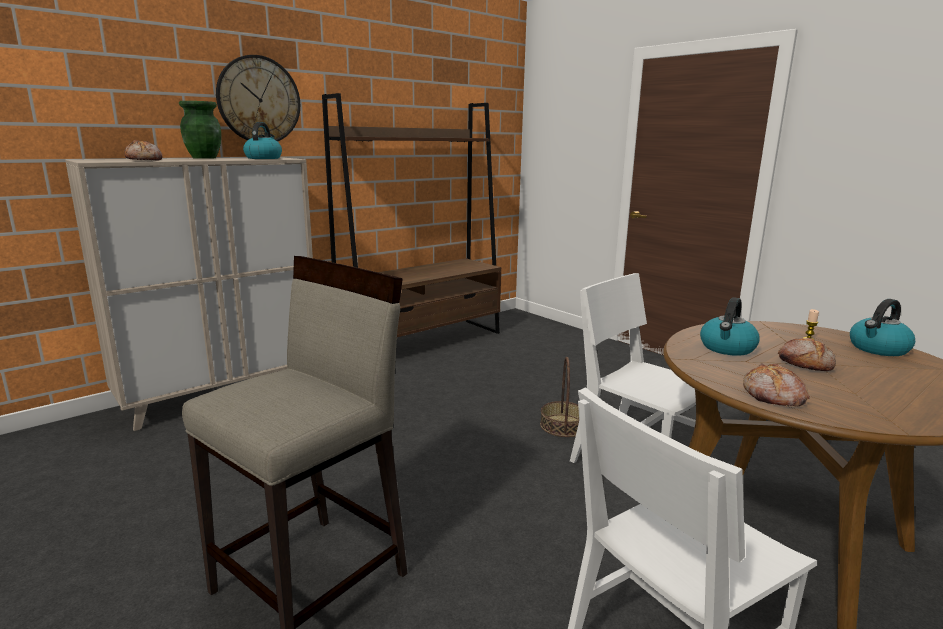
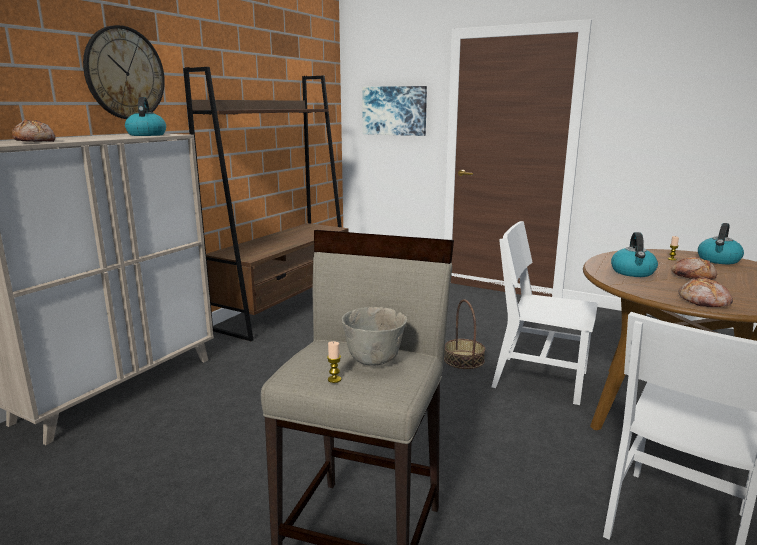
camera: 20 degrees left, 0 degrees up
(204, 158) = (82, 136): green vase -> none
(240, 407) = (334, 379): none -> candle
(301, 395) = (375, 360): none -> grey bowl
(571, 142) = (394, 111): none -> picture

